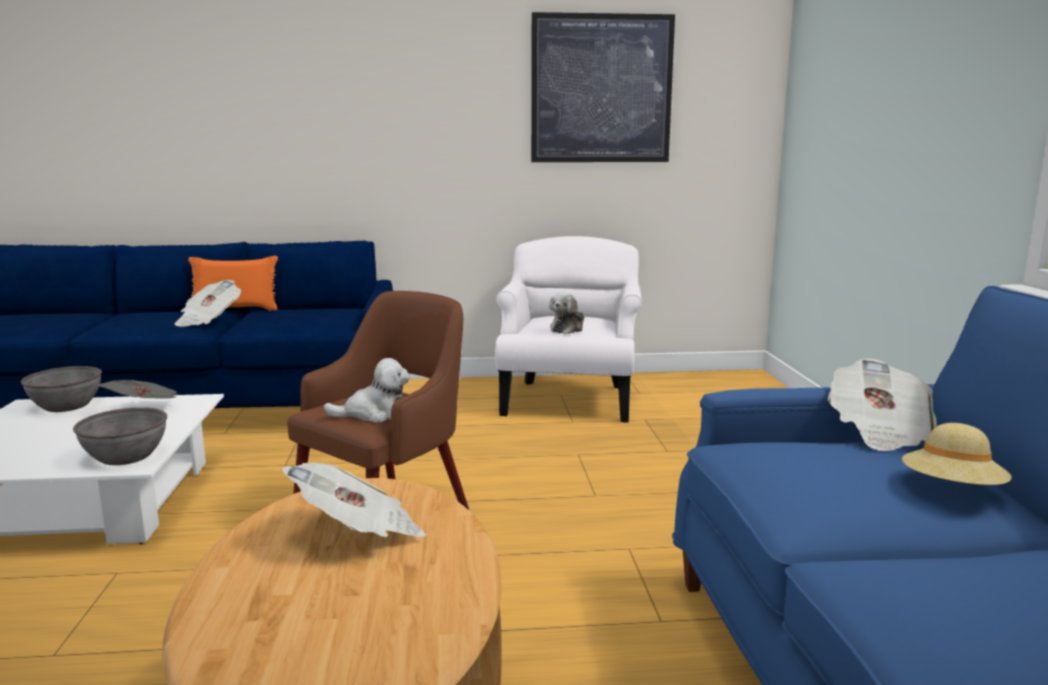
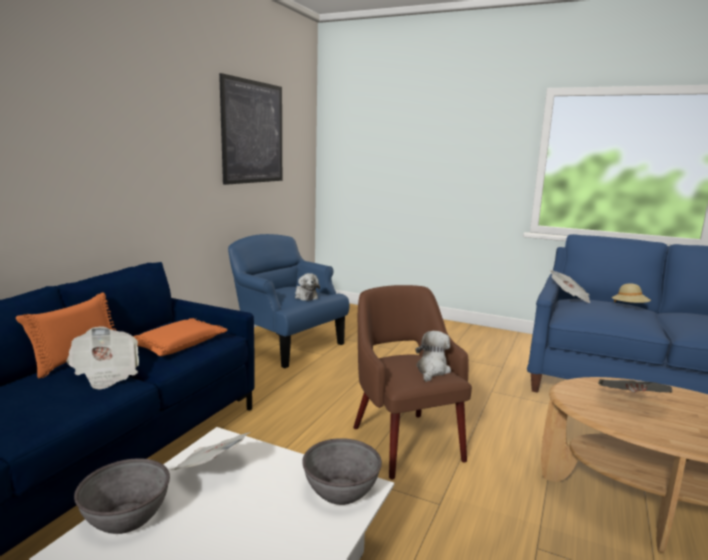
camera: 60 degrees left, 0 degrees up
(301, 319) = (178, 342): none -> orange pillow
(569, 399) = (287, 344): white armchair -> blue armchair

